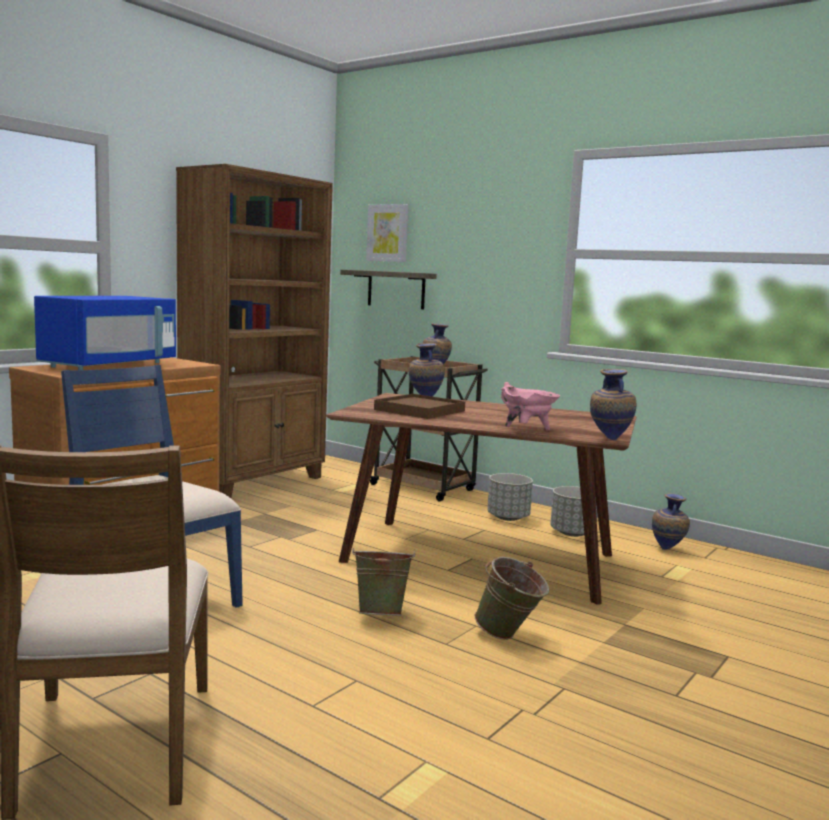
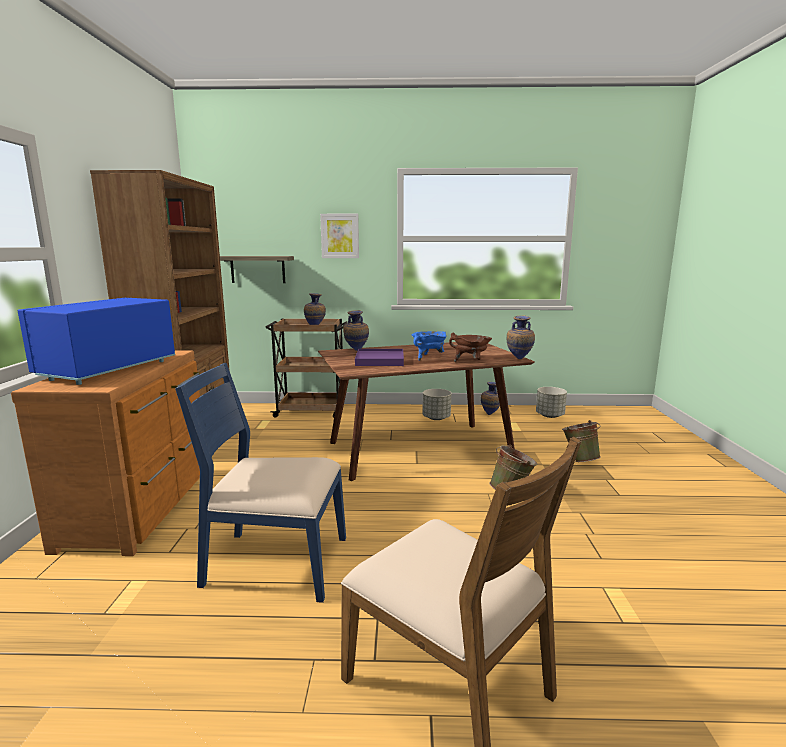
camera: 35 degrees left, 5 degrees up
(110, 365) = (108, 369): blue microwave -> blue microwave turned 150 degrees counterclockwise
(381, 614) = (434, 507): green bucket -> green bucket (579, 460)
(388, 233) = (244, 226): picture -> picture (340, 236)
(419, 410) = (379, 360): brown tray -> purple tray
(489, 418) = (429, 357): none -> blue cooking pot
(508, 518) = (390, 418): grey planter -> grey planter (549, 415)
(526, 430) = (470, 362): pink cooking pot -> brown cooking pot

